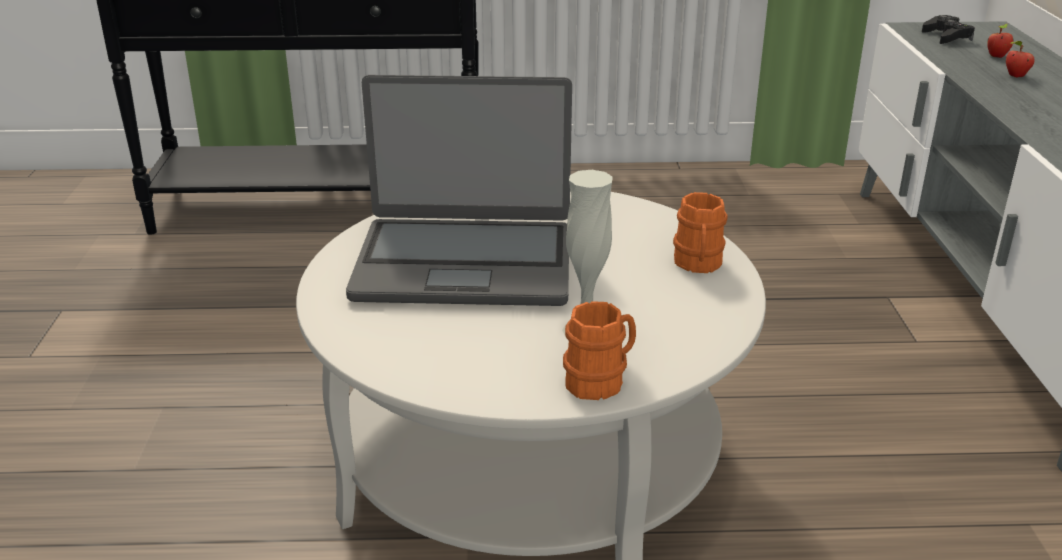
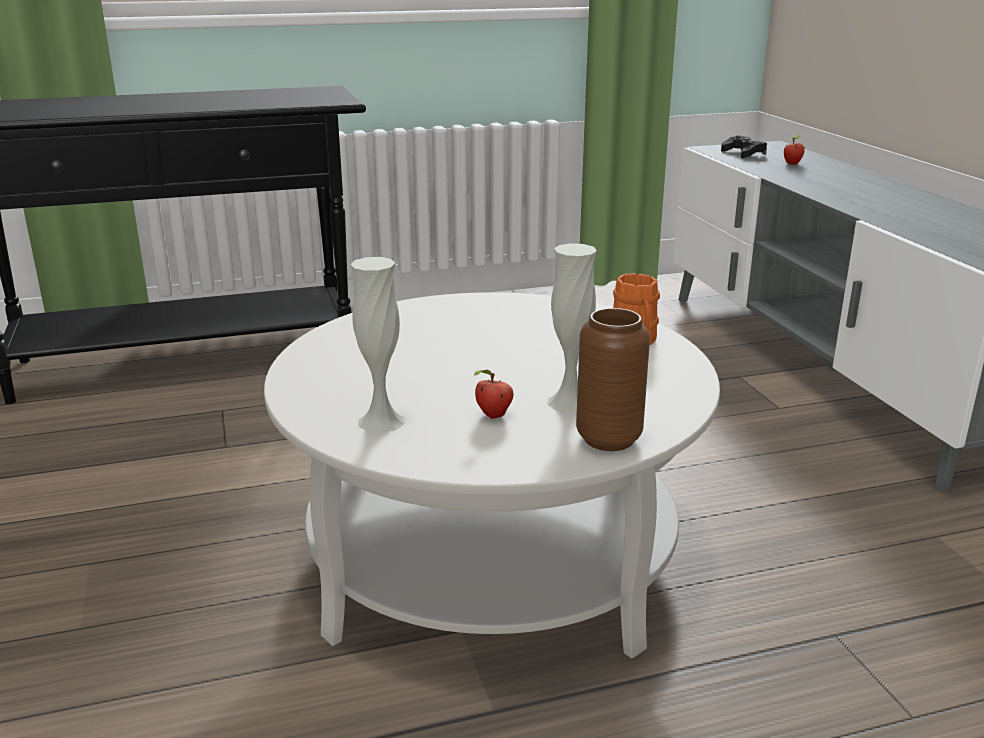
camera: 15 degrees left, 5 degrees down
(390, 326) = (381, 421): none -> white vase
(464, 263) = (421, 362): laptop -> none
(601, 379) = (608, 439): orange mug -> brown vase
(1015, 76) = (816, 176): apple -> apple (493, 416)

